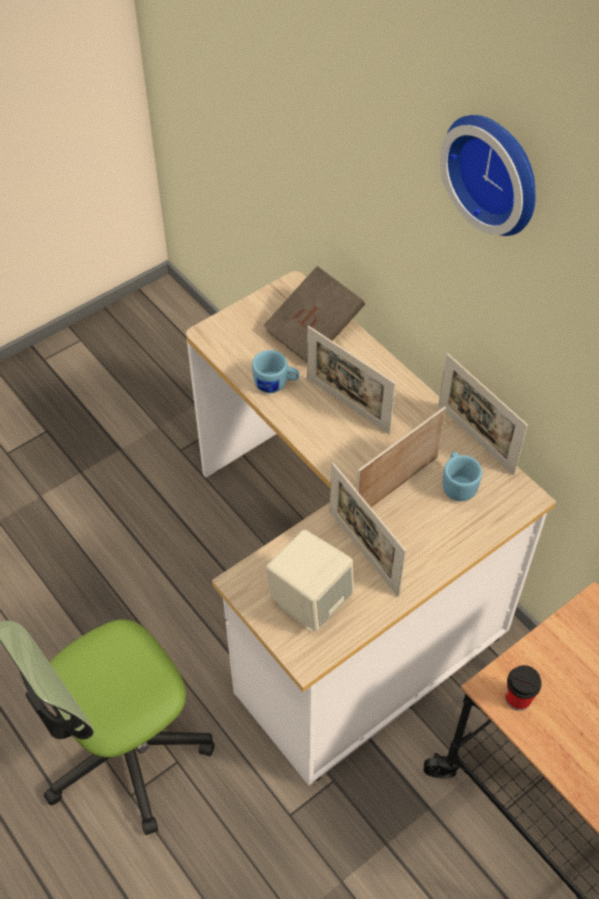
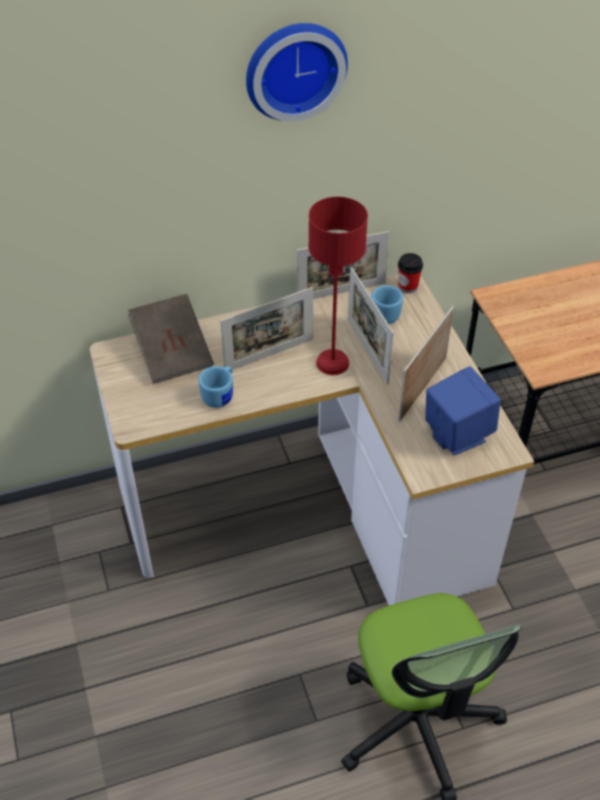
camera: 70 degrees left, 5 degrees down
(309, 600) = (456, 434): beige speaker -> blue speaker
(362, 461) = (332, 363): none -> red table lamp
(363, 552) = (422, 389): picture frame -> picture frame turned 135 degrees clockwise
(517, 698) = (553, 360): cup -> cup (408, 286)

